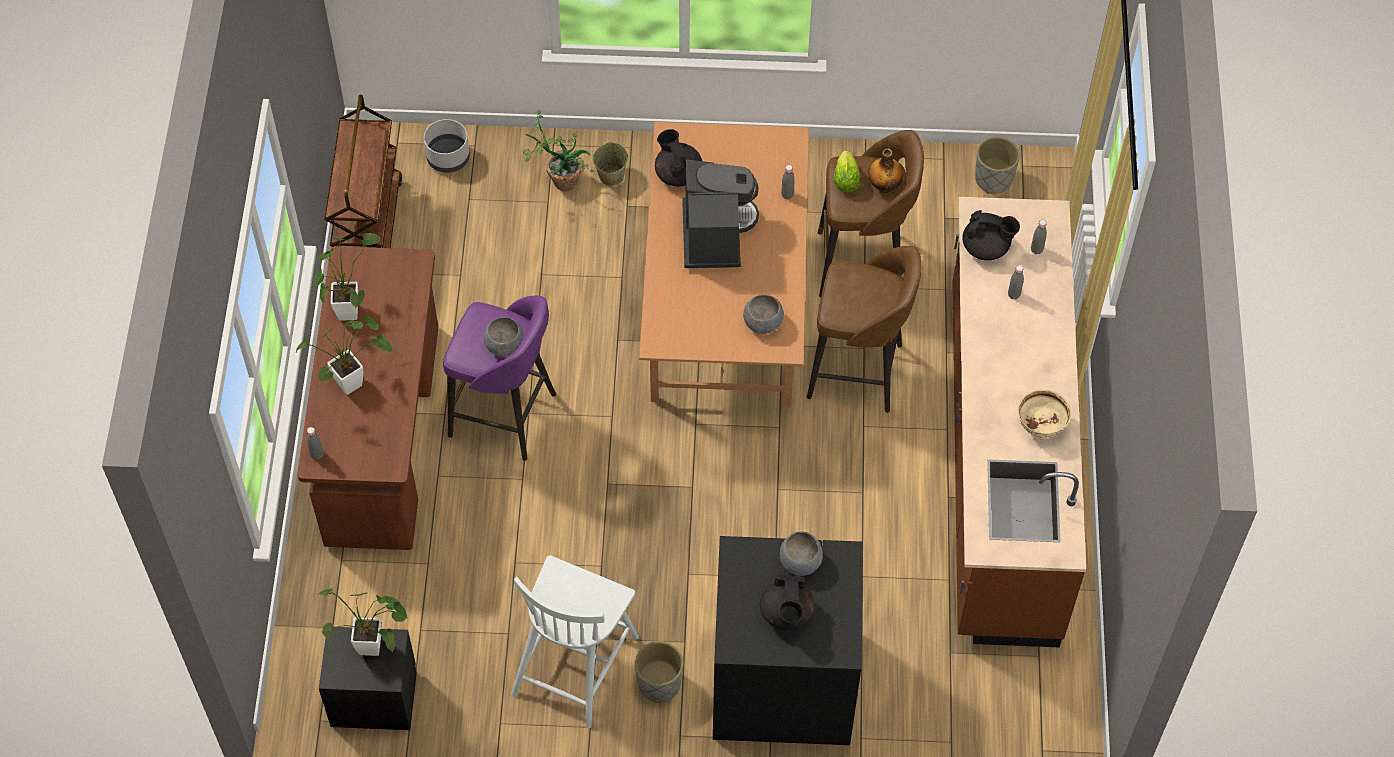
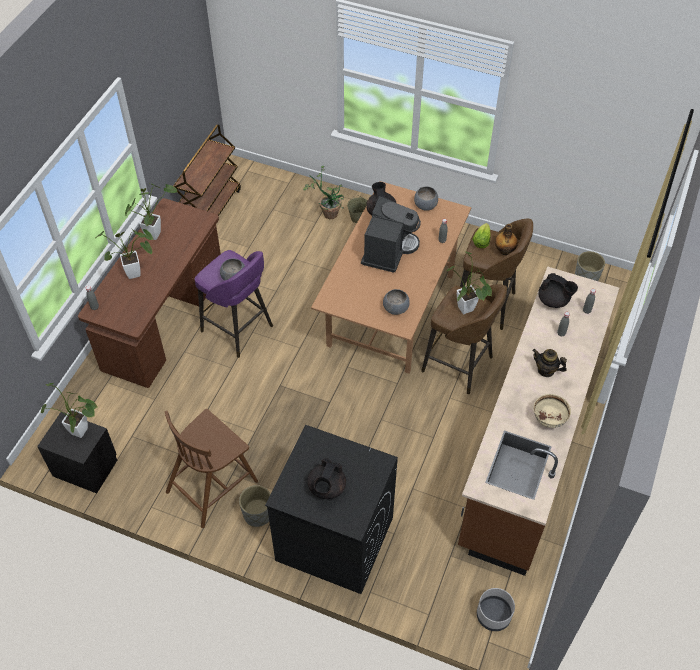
camera: 20 degrees right, 5 degrees down
(448, 158) = (271, 185): grey planter -> grey planter (493, 615)
(575, 662) = (213, 485): white chair -> brown chair
(800, 562) = (350, 457): grey bowl -> grey bowl (425, 205)
(866, 297) = (467, 311): none -> potted plant
(1012, 355) = (546, 370): none -> teapot

